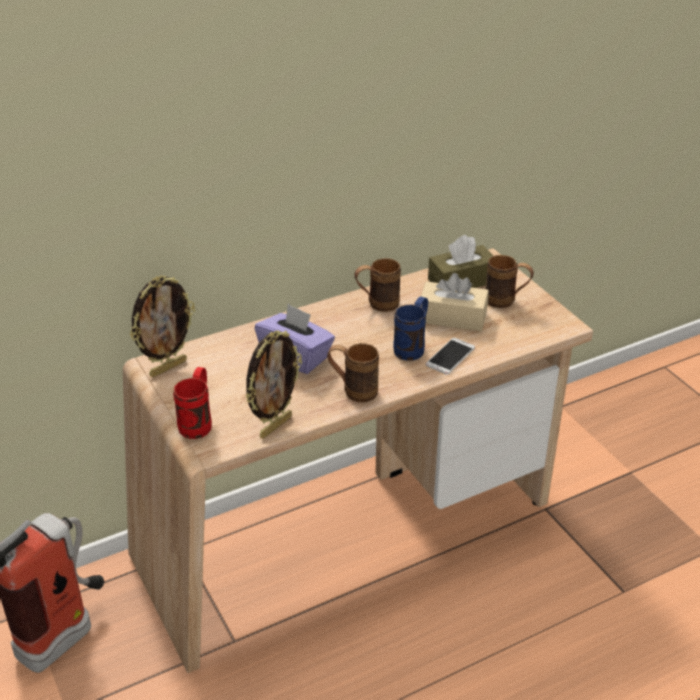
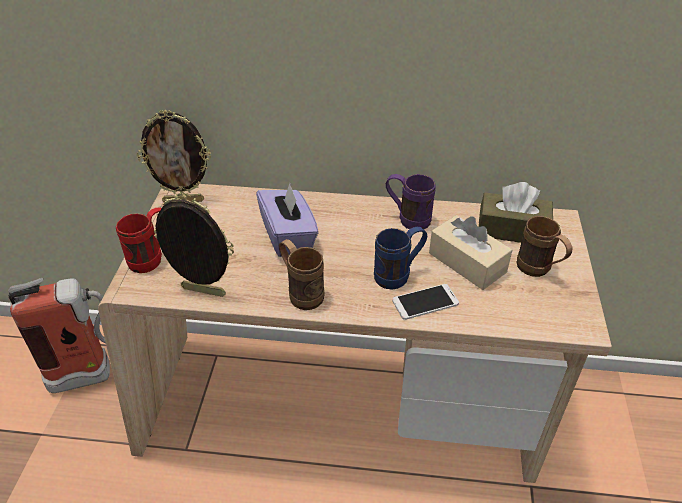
camera: 35 degrees right, 5 degrees up
(275, 426) = (202, 293): picture frame -> picture frame turned 150 degrees counterclockwise
(377, 304) = (407, 219): brown mug -> purple mug

